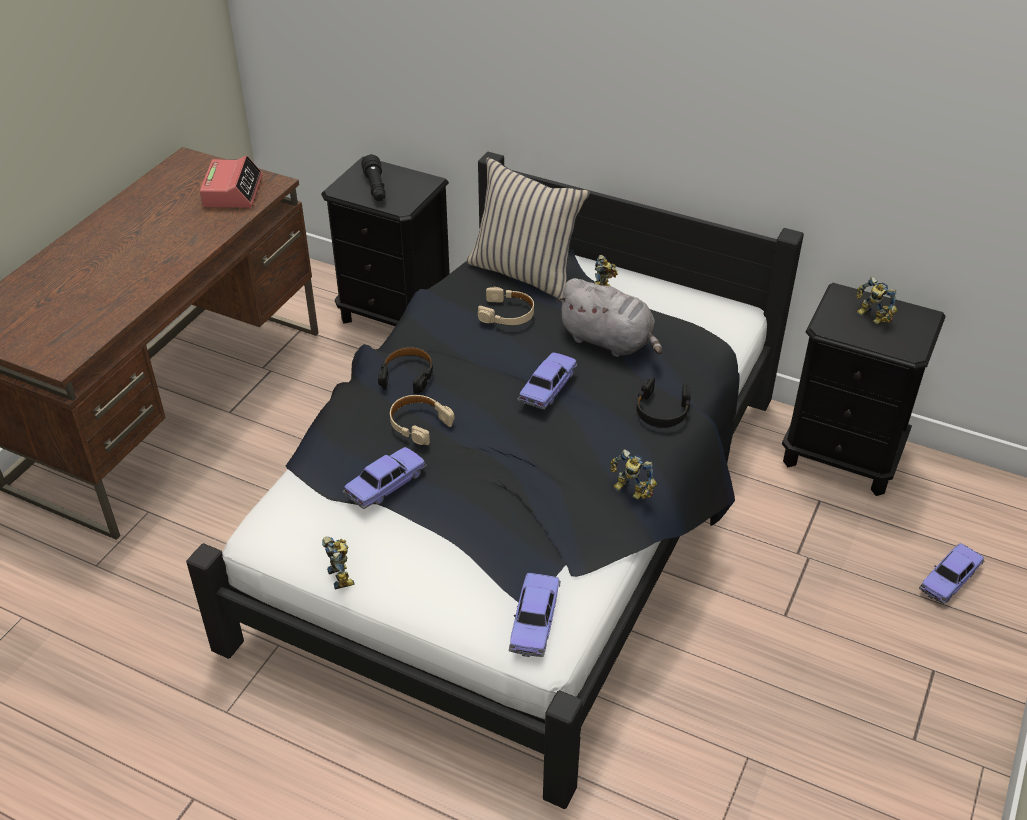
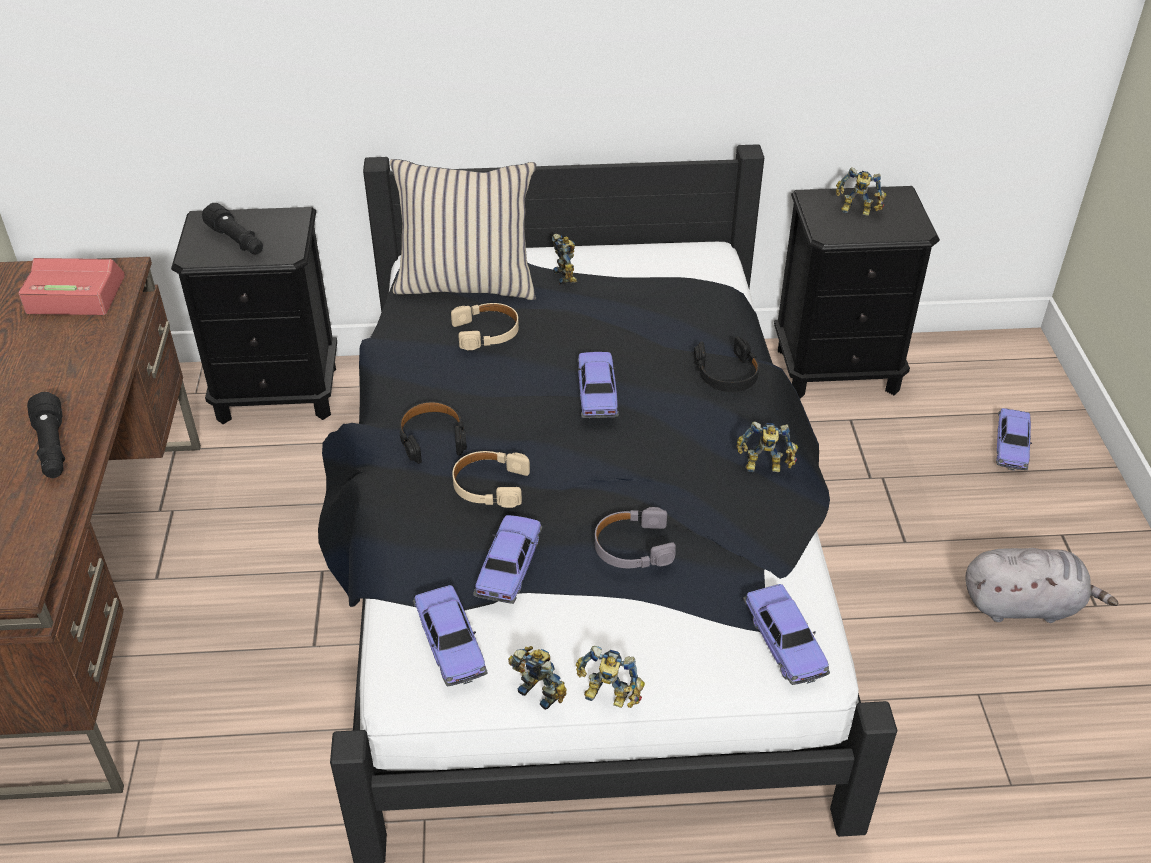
camera: 30 degrees left, 0 degrees up
(143, 287) = (52, 449): none -> black flashlight
(232, 191) = (75, 295): alarm clock -> alarm clock turned 60 degrees counterclockwise
(308, 518) = (450, 643): none -> toy car
(381, 601) = (607, 697): none -> toy robot
(481, 507) = (632, 547): none -> grey headphones
(609, 341) = (615, 324): grey plush toy -> grey plush toy (1024, 605)

